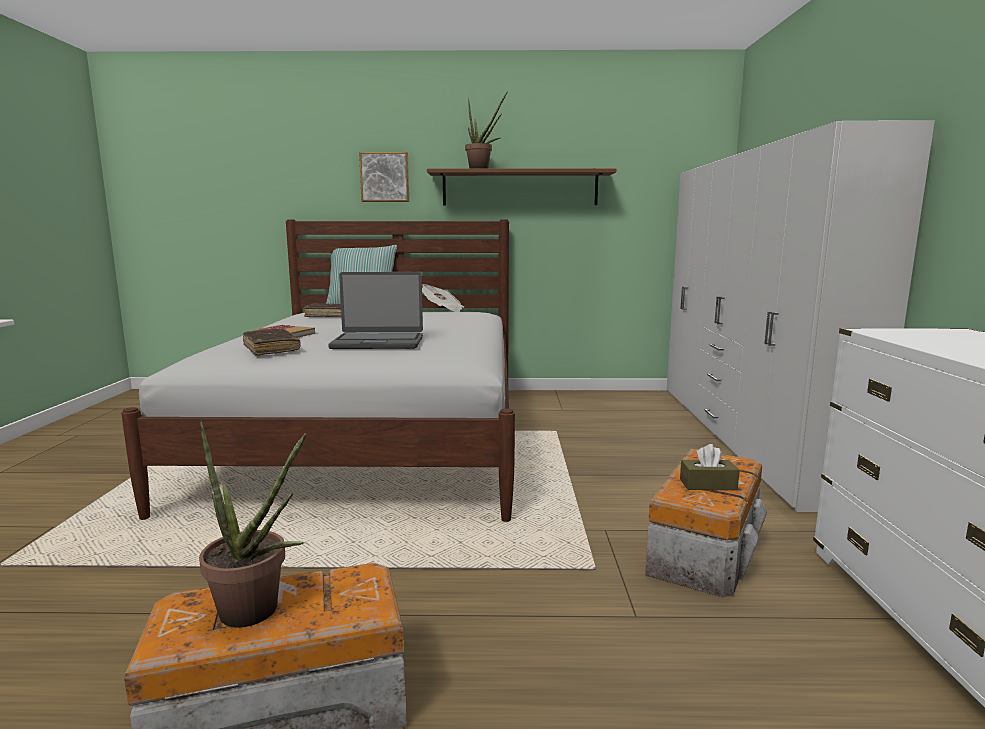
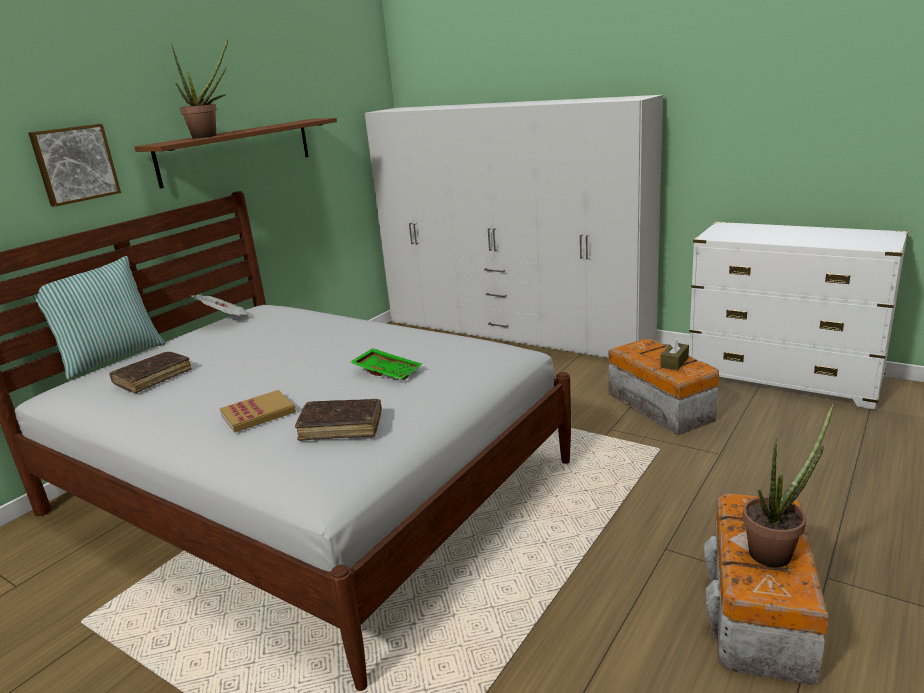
camera: 55 degrees left, 10 degrees up
(378, 343) = (388, 371): laptop -> green tray

